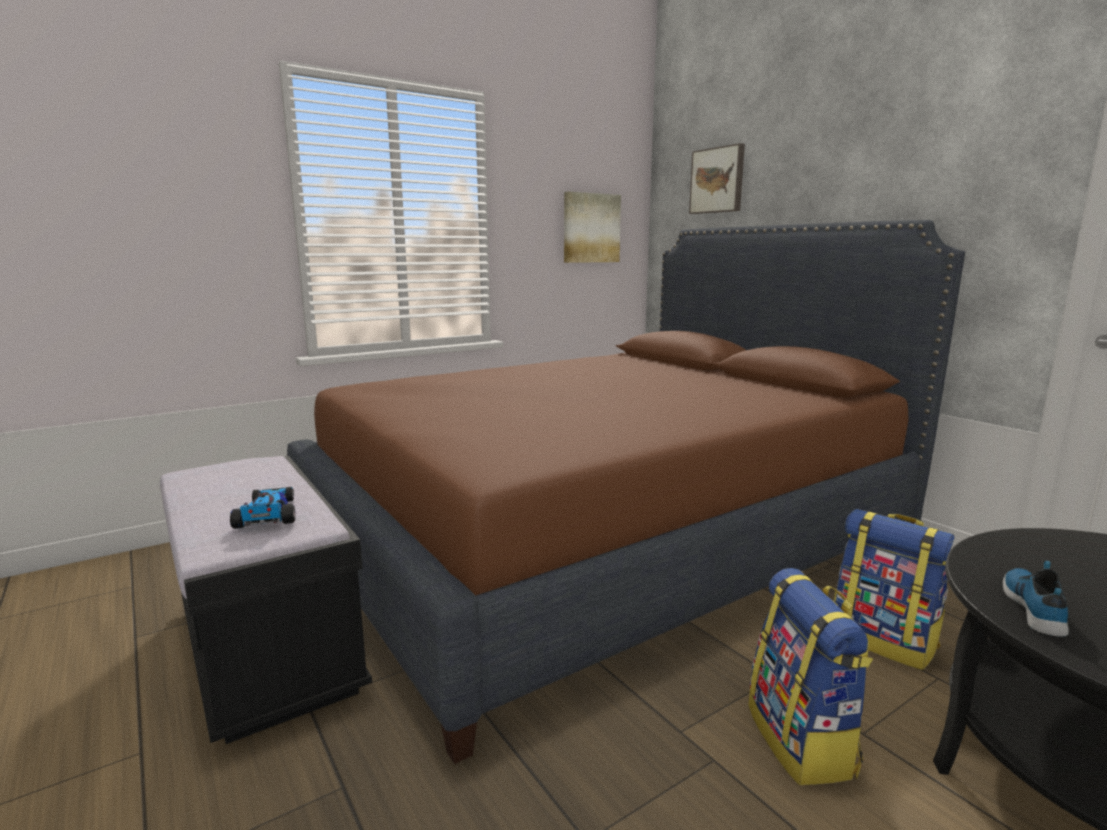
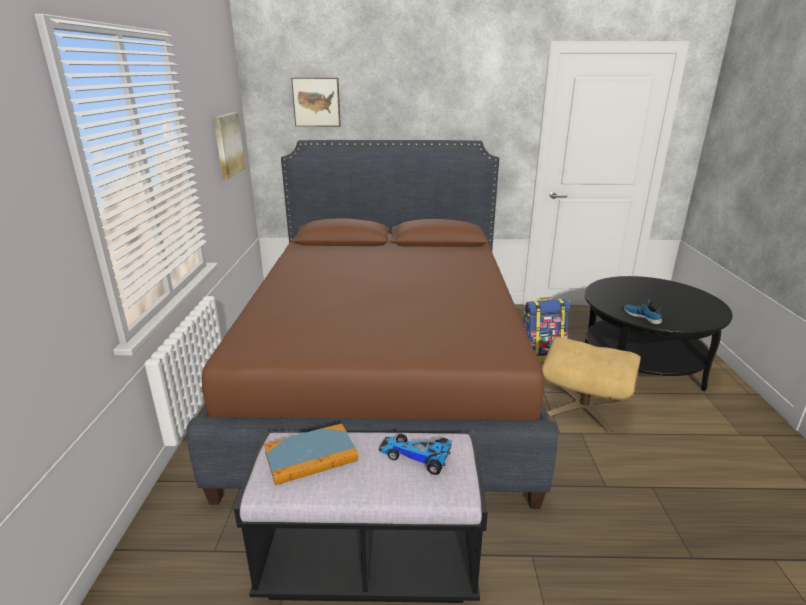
camera: 55 degrees left, 10 degrees up
(241, 473) = (311, 457): none -> book
(802, 741) = (584, 407): backpack -> beige ottoman

